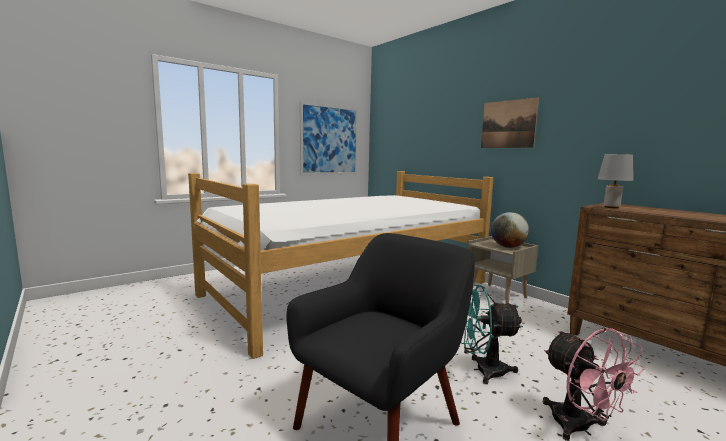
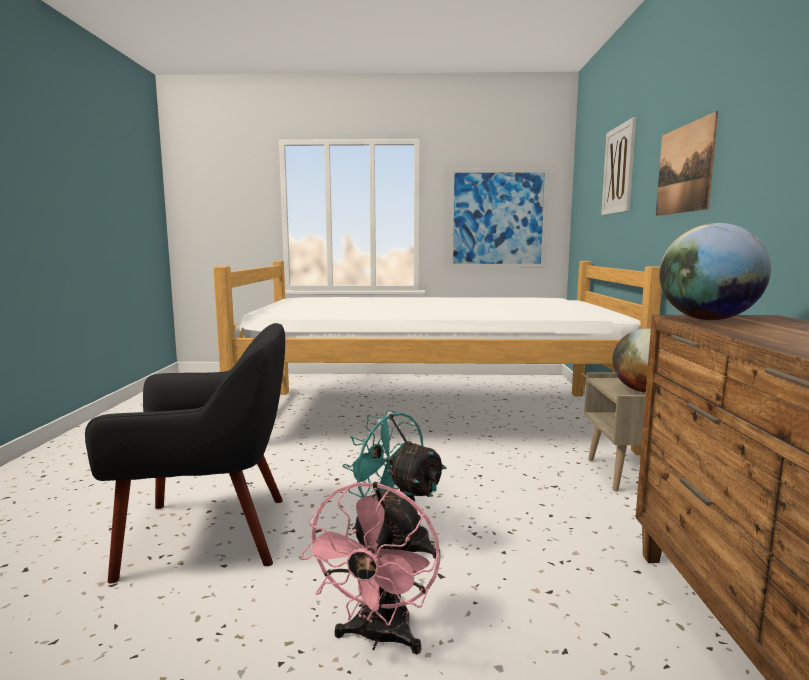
camera: 40 degrees right, 0 degrees up
(434, 117) = (619, 170): none -> picture
(611, 207) = (707, 319): grey table lamp -> globe

